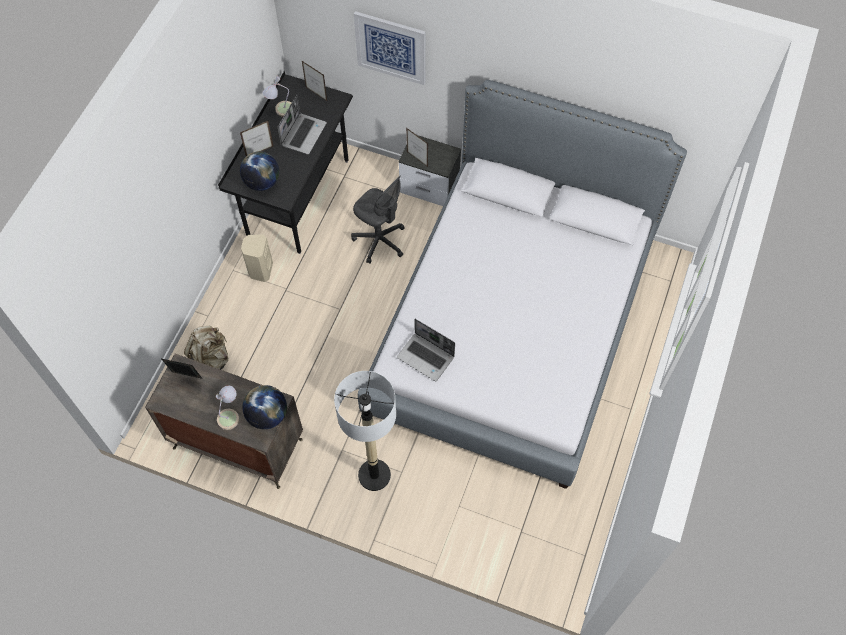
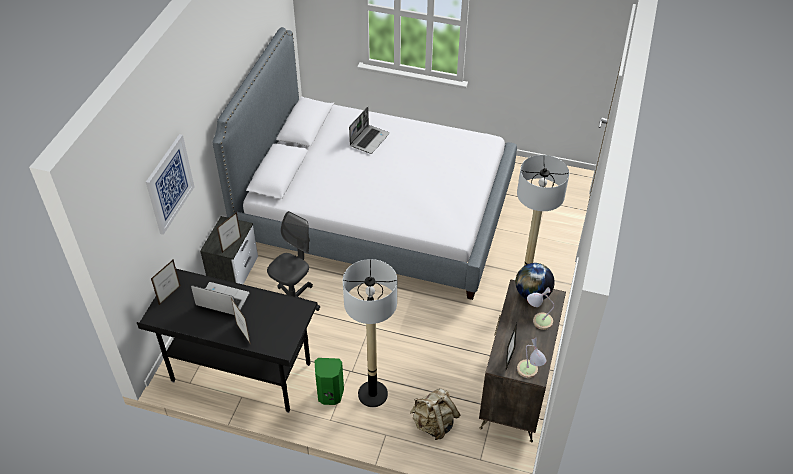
camera: 95 degrees left, 15 degrees down
(255, 307) = (373, 394): none -> floor lamp
(260, 270) = (330, 395): beige speaker -> green speaker
(262, 182) = (282, 327): globe -> none
(280, 110) = (188, 323): table lamp -> table lamp (529, 373)
(426, 357) = (446, 214): laptop -> laptop (369, 139)

